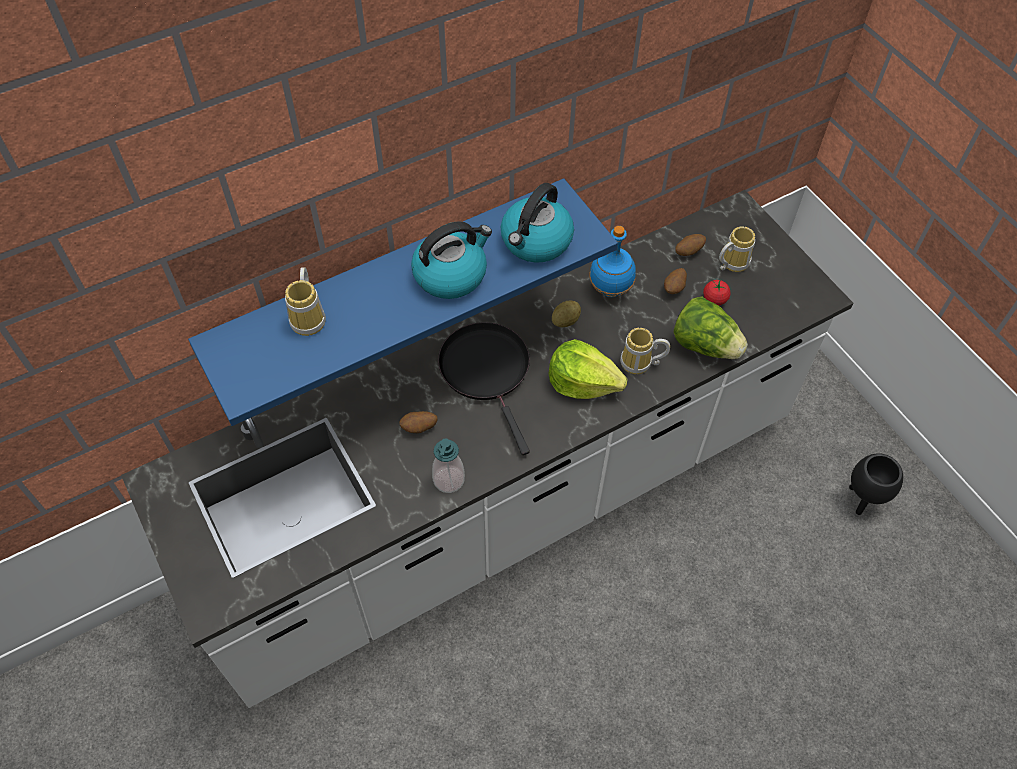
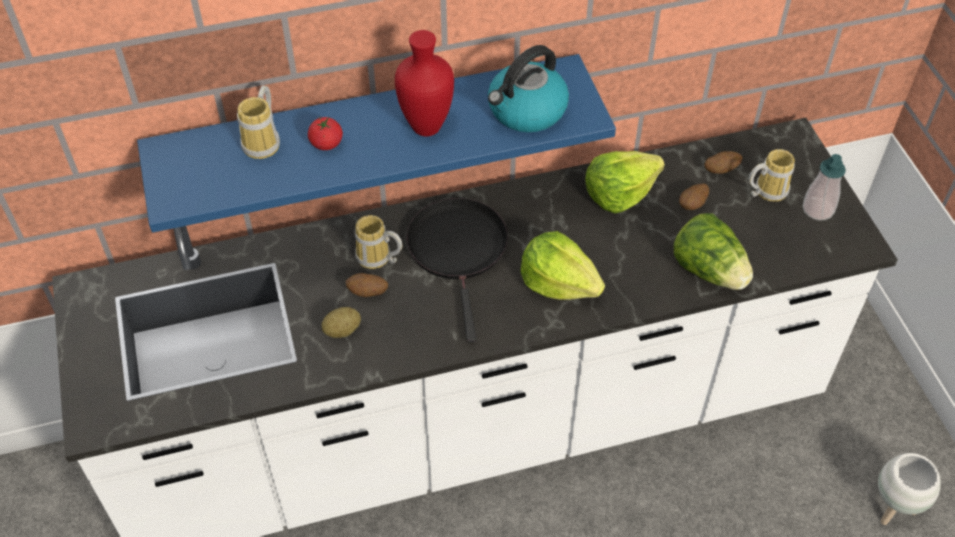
camera: 15 degrees right, 5 degrees down
(448, 479) = (381, 351): soap dispenser -> soap dispenser (818, 209)
(451, 274) = (425, 127): kettle -> red vase
(565, 321) = (560, 216): potato -> potato (342, 330)
(609, 289) = (619, 193): blue bottle -> lettuce
(640, 364) = (629, 276): mug -> mug (377, 259)
(714, 299) = (735, 225): tomato -> tomato (326, 143)
(863, 500) = (893, 509): black planter -> white planter

